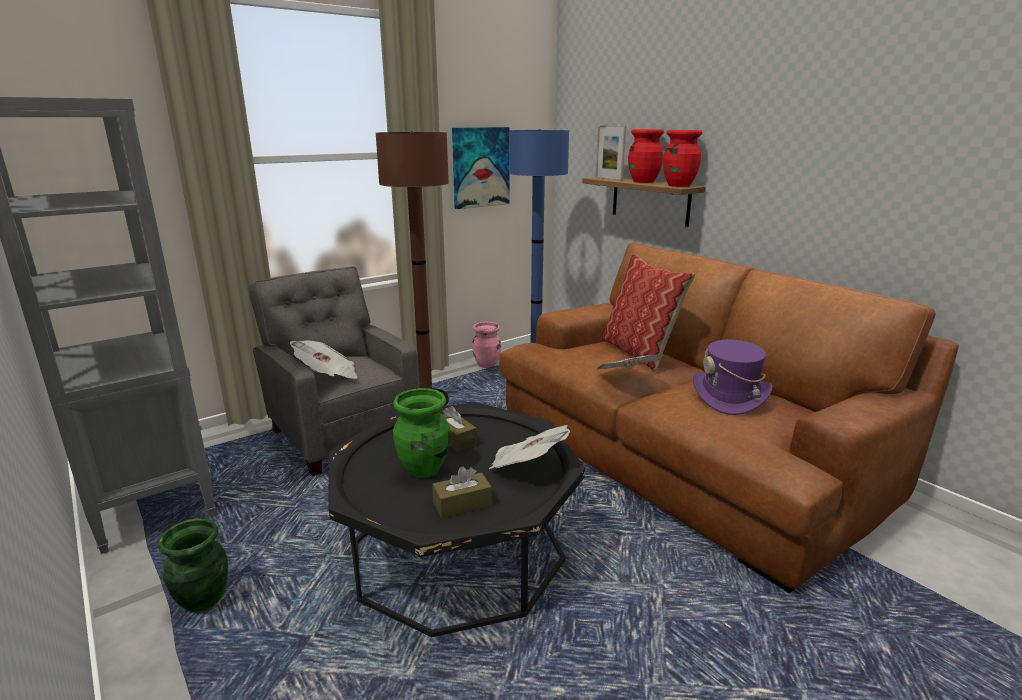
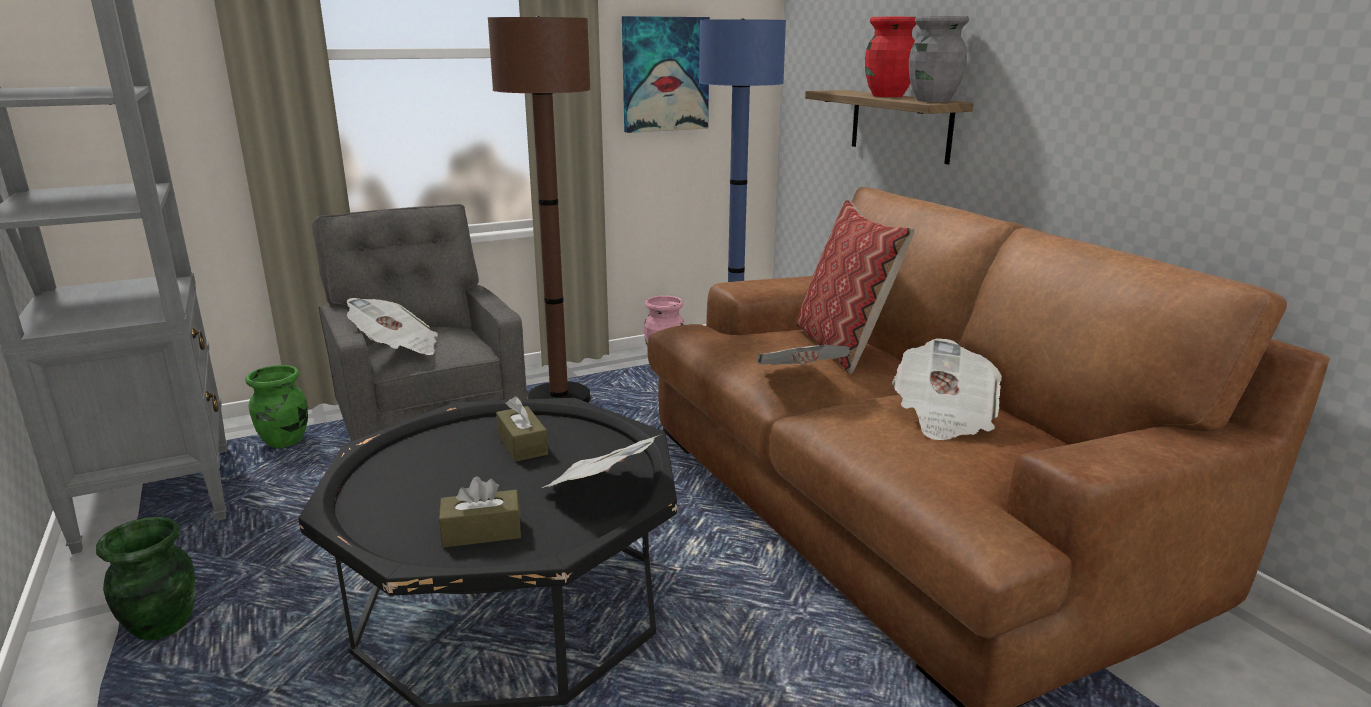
camera: 10 degrees right, 0 degrees up
(424, 469) = (458, 480): green vase -> green vase (285, 442)
(608, 179) = (841, 92): picture frame -> none
(679, 185) = (933, 100): red vase -> grey vase
(730, 396) = (943, 417): purple hat -> newspaper

